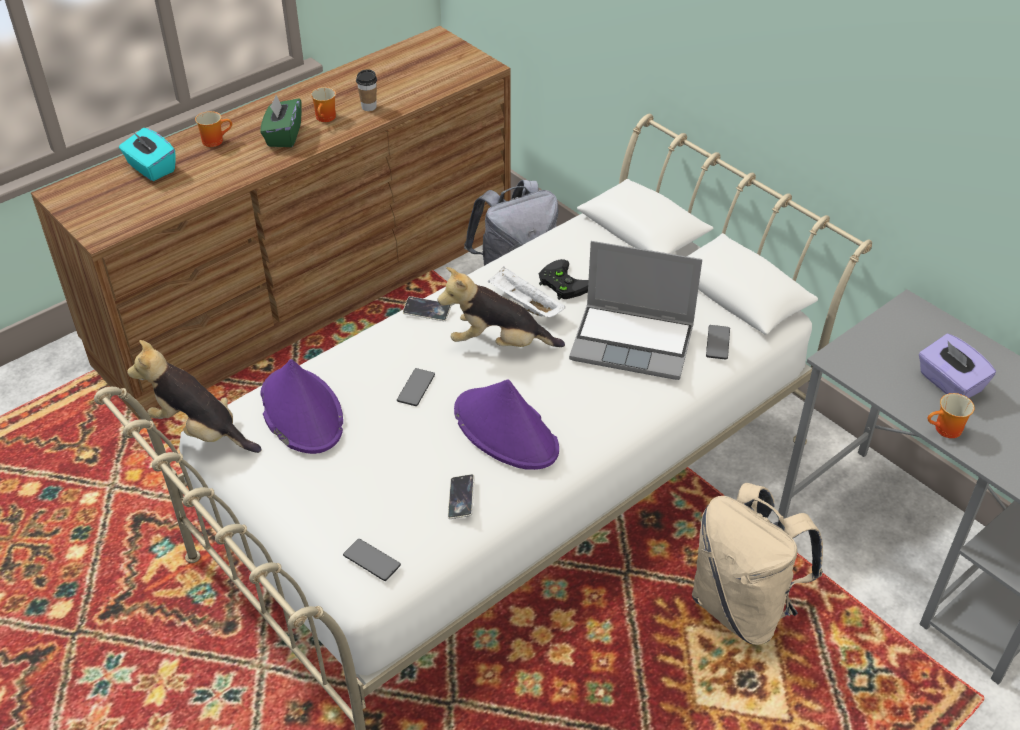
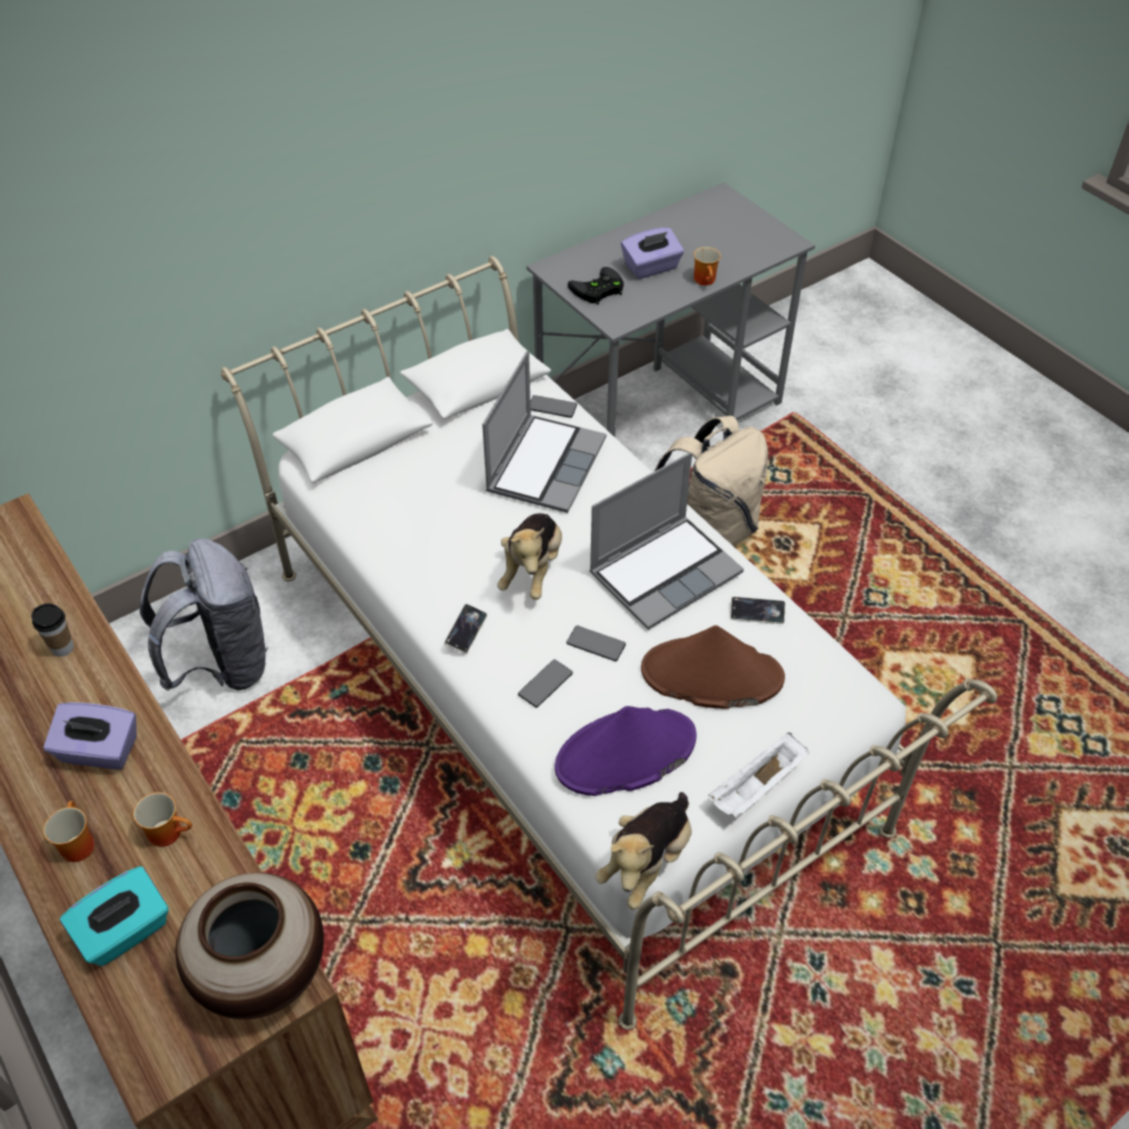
camera: 85 degrees left, 5 degrees up
(112, 223) = (262, 972): none -> vase
(283, 136) = (99, 751): green tissue box -> purple tissue box
(326, 118) = (72, 698): mug -> mug (169, 831)
(371, 560) = (837, 688): phone -> phone (545, 684)
(384, 465) = (711, 675): none -> brown hat
(506, 431) = (665, 571): purple hat -> laptop
(524, 304) = (471, 544): white tray -> white tray (757, 787)
(562, 283) = (440, 510): black game controller -> black game controller (597, 290)

